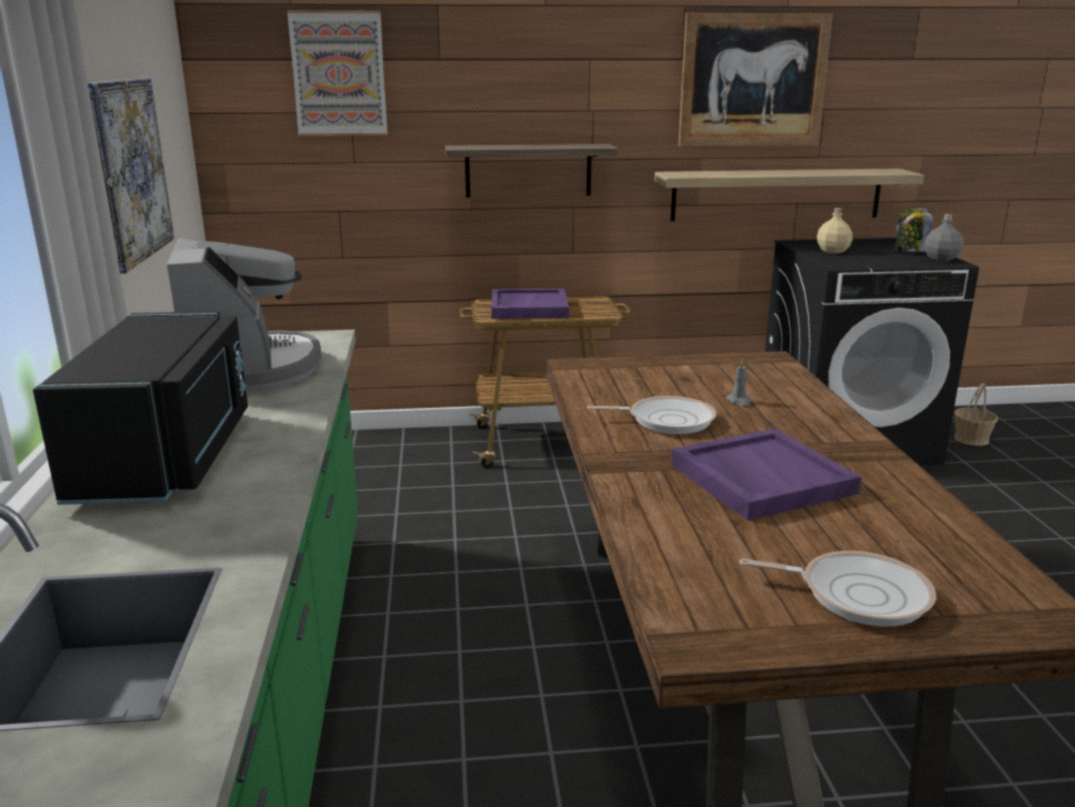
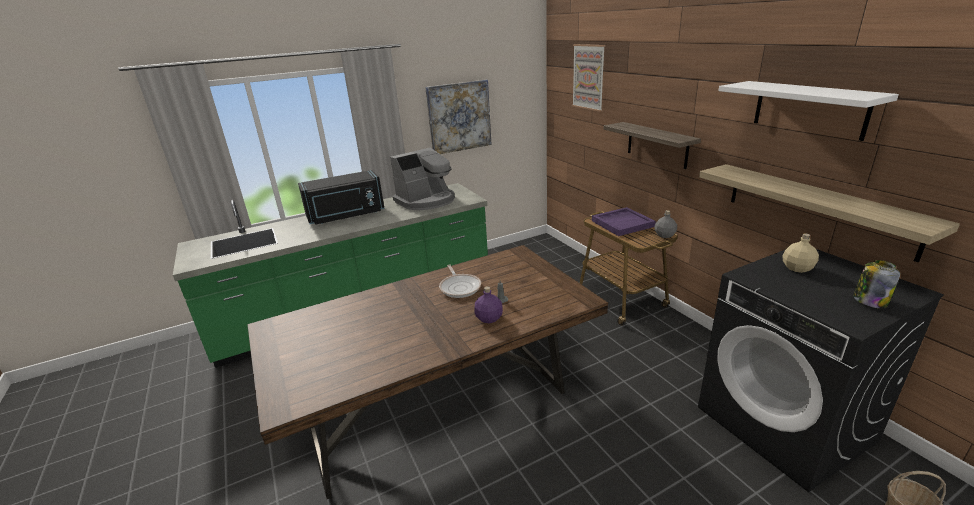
camera: 70 degrees right, 5 degrees up
(753, 81) = (809, 109): picture -> white shelf
(759, 478) = (402, 320): purple tray -> none
(792, 416) = (488, 318): none -> purple bottle
(857, 594) = (299, 355): frying pan -> none
(940, 259) = (859, 317): grey bottle -> grey bottle (664, 235)

